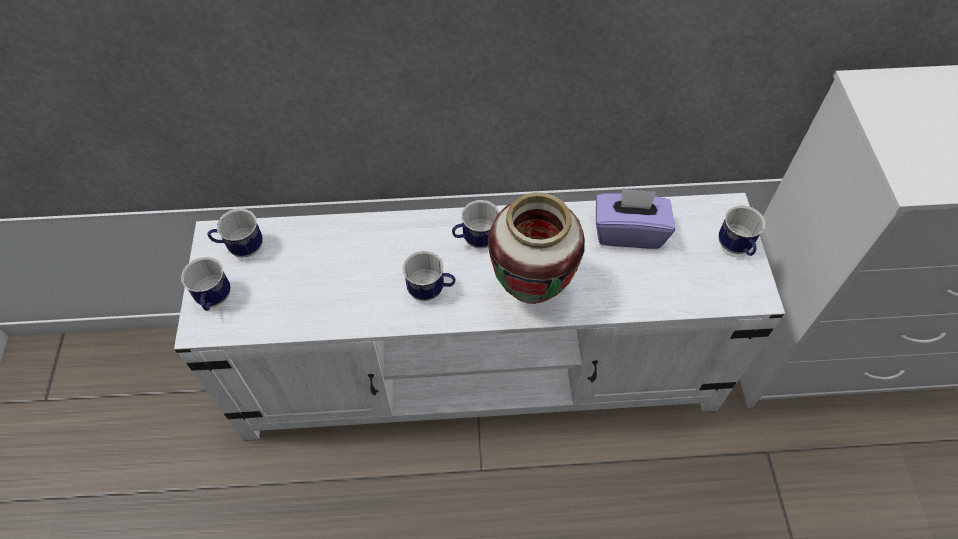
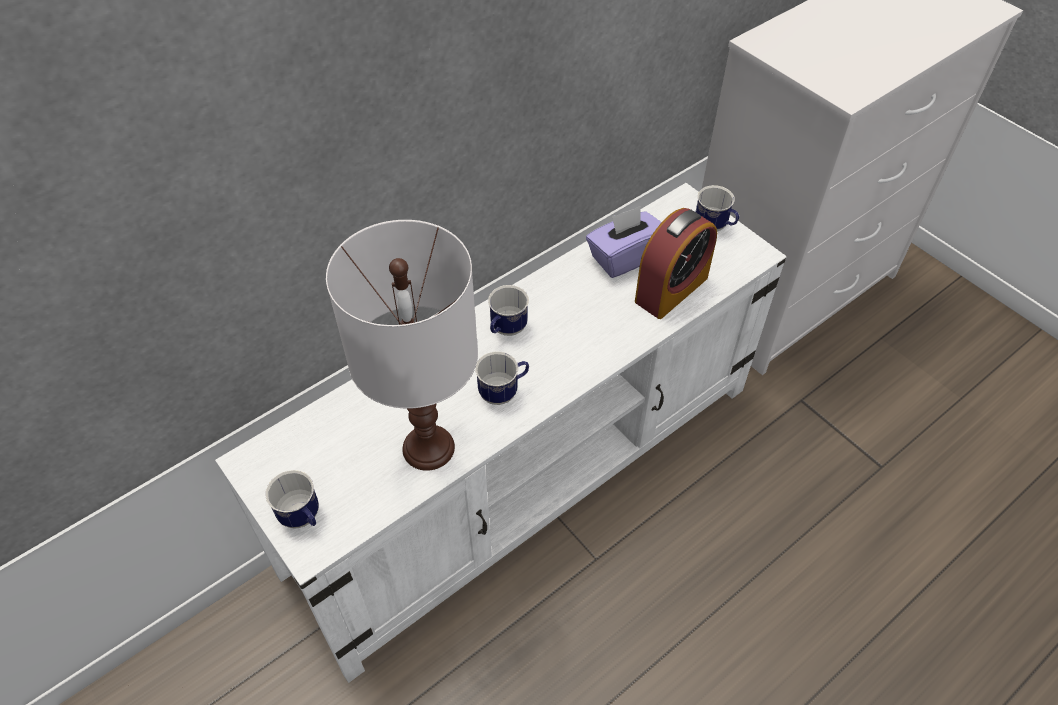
camera: 35 degrees left, 5 degrees down
(241, 248) = (288, 457): mug -> none
(339, 302) = (428, 448): none -> white table lamp
(531, 290) = (587, 344): vase -> none
(645, 283) = (671, 289): none -> alarm clock

